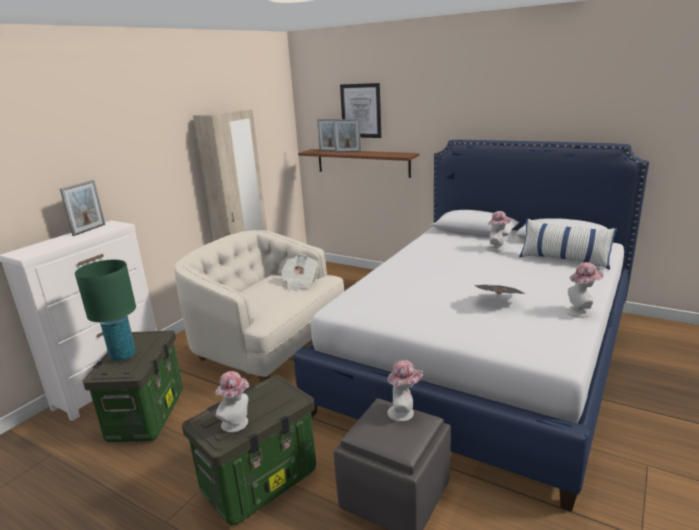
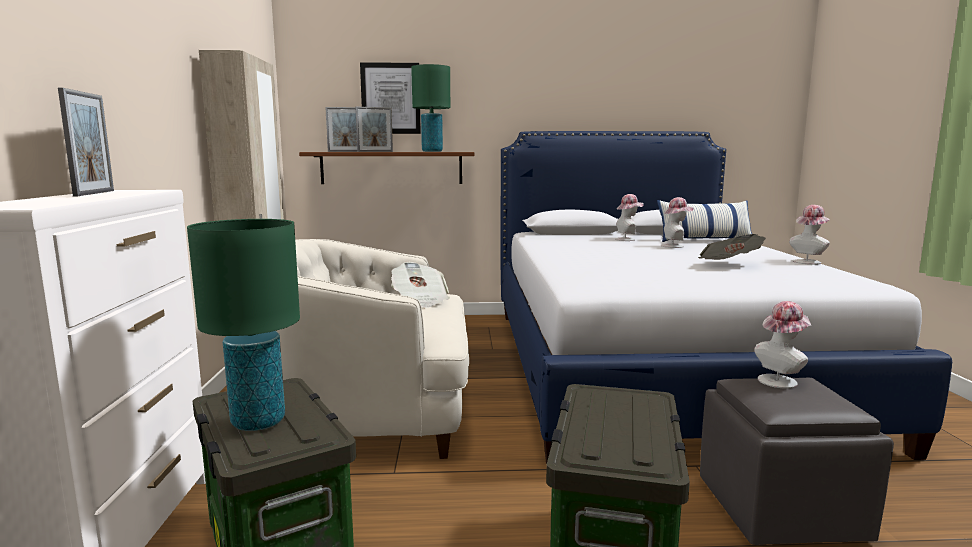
camera: 35 degrees left, 10 degrees down
(238, 424) = (640, 439): hat -> hat (675, 246)
(383, 154) = (432, 151): none -> green table lamp

